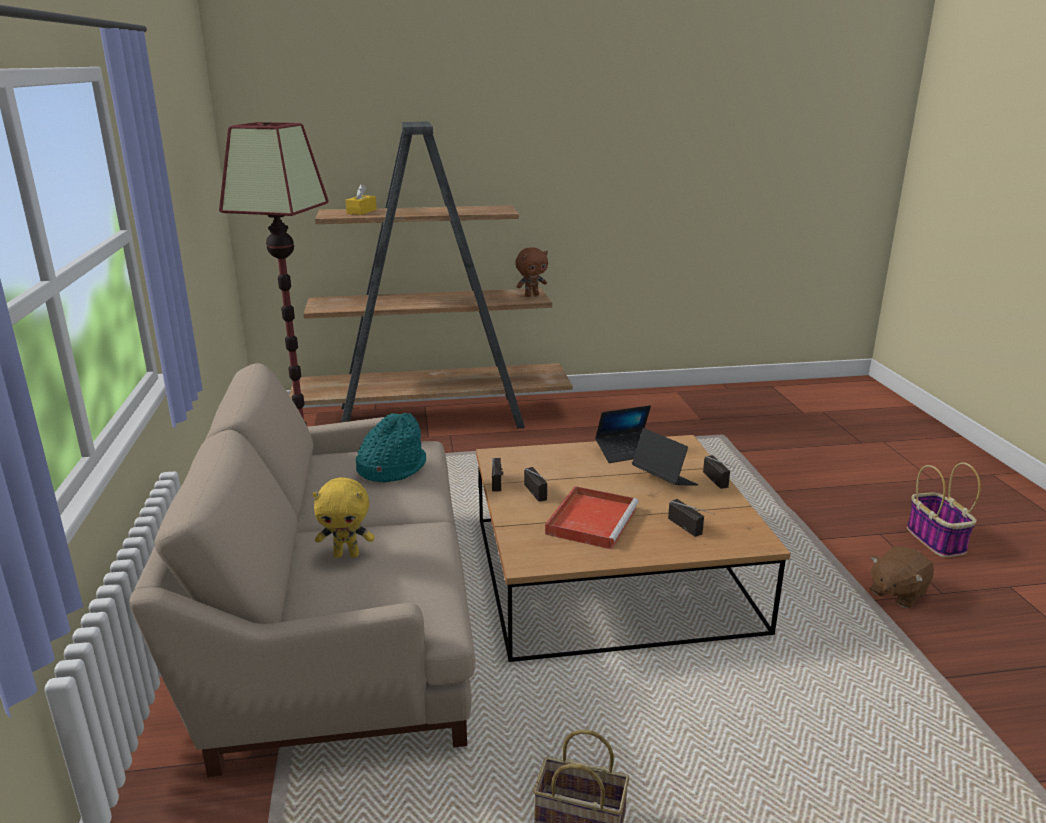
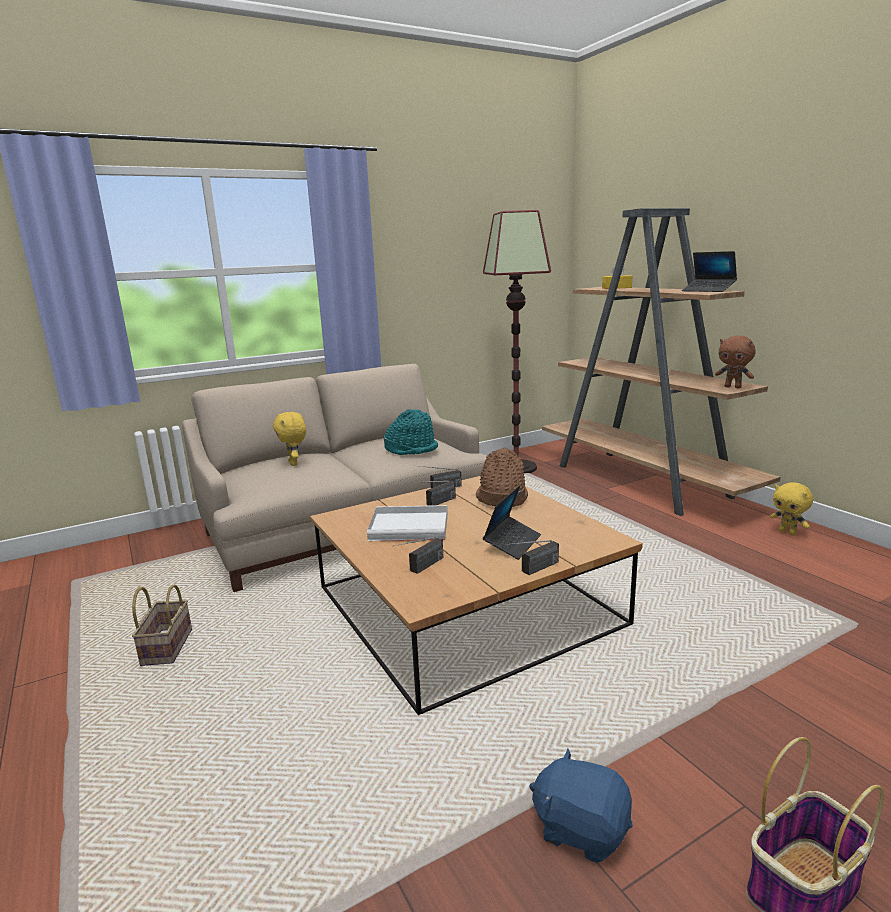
camera: 70 degrees right, 5 degrees down
(554, 462) = (501, 498): none -> brown hat
(589, 405) = (788, 532): none -> yellow plush toy
(591, 520) = (411, 527): red tray -> white tray
(626, 452) = (555, 519): laptop -> laptop (708, 290)
(897, 593) = (581, 828): brown plush toy -> blue plush toy

